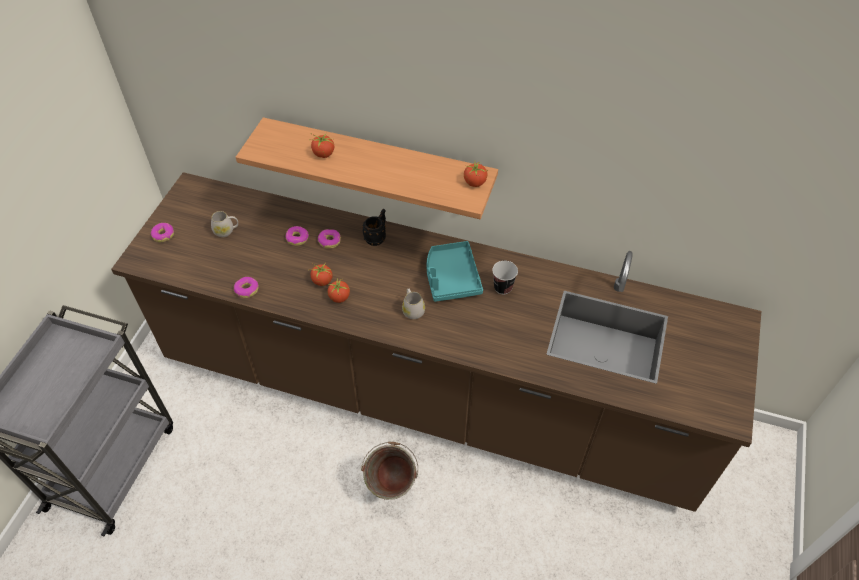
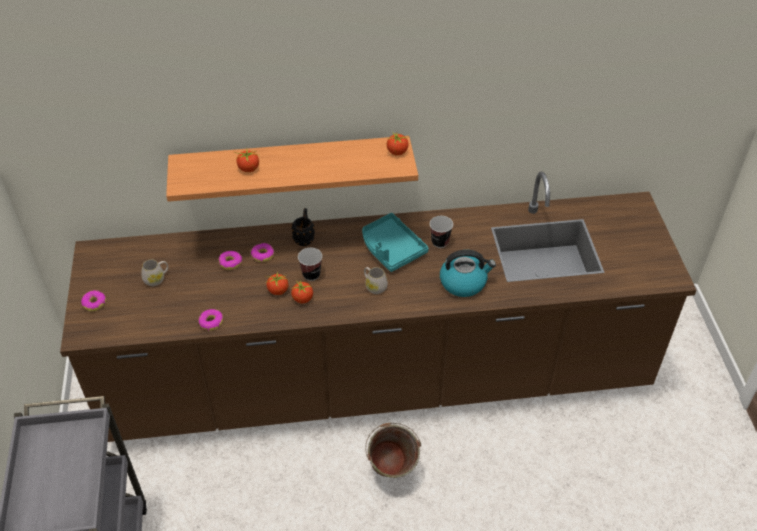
camera: 25 degrees left, 5 degrees down
(361, 276) = (311, 274): none -> cup
(501, 338) = (464, 282): none -> kettle

